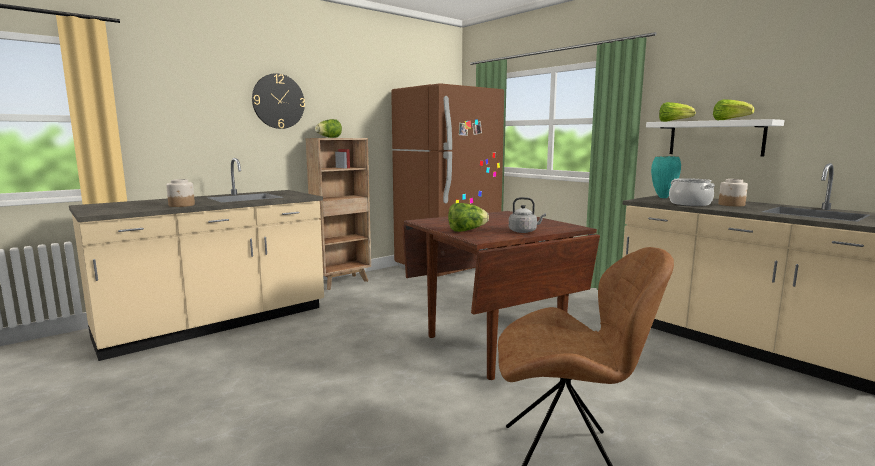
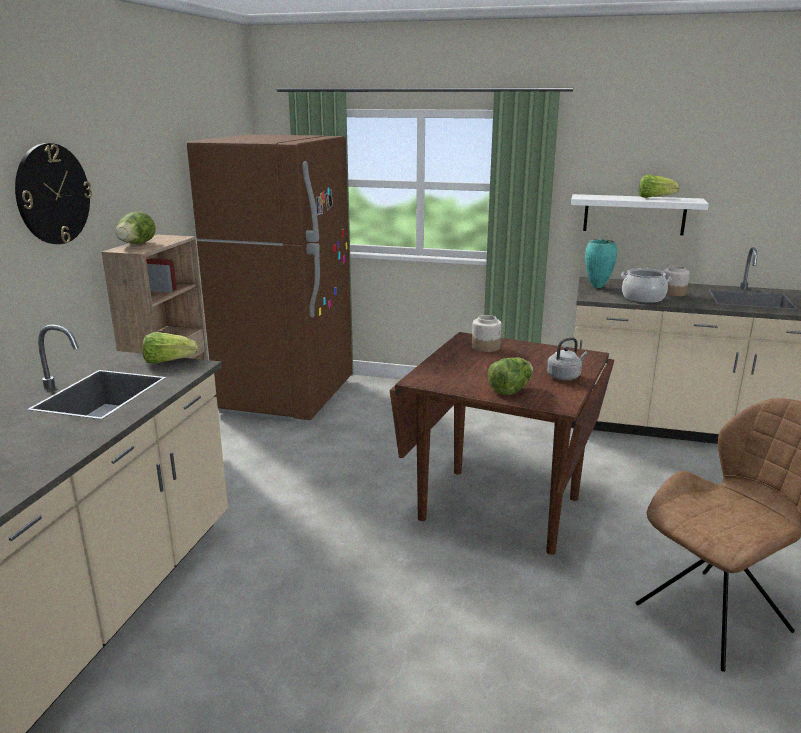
camera: 35 degrees left, 10 degrees up
(182, 205) = (59, 448): jar -> jar (486, 347)
(673, 121) = (592, 195): lettuce -> lettuce (168, 361)

